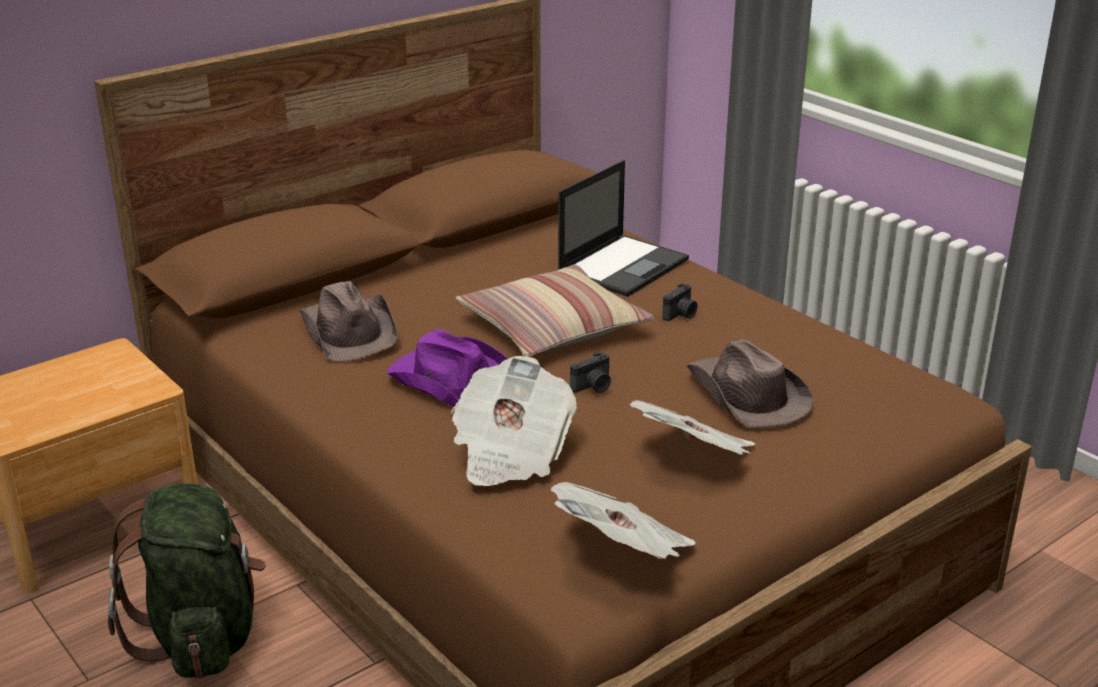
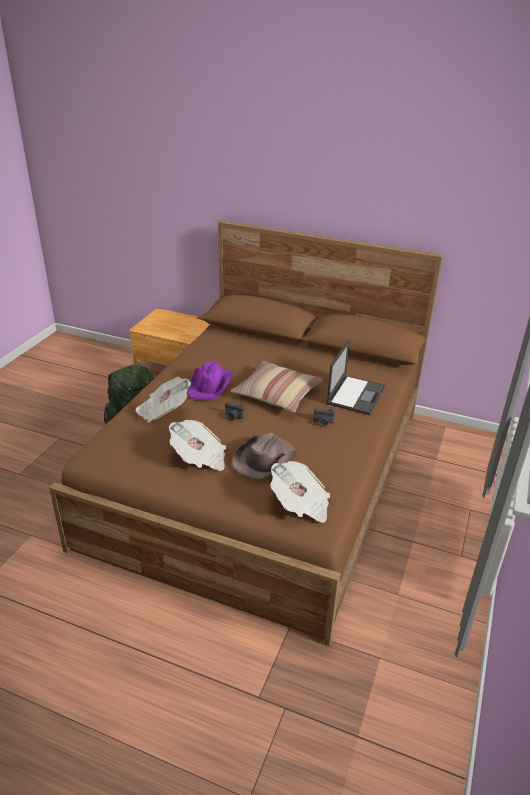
camera: 60 degrees right, 5 degrees up
(350, 331) = (231, 352): brown hat -> none
(623, 265) = (356, 394): laptop -> laptop turned 75 degrees counterclockwise
(623, 552) = (116, 457): newspaper -> newspaper (300, 504)

